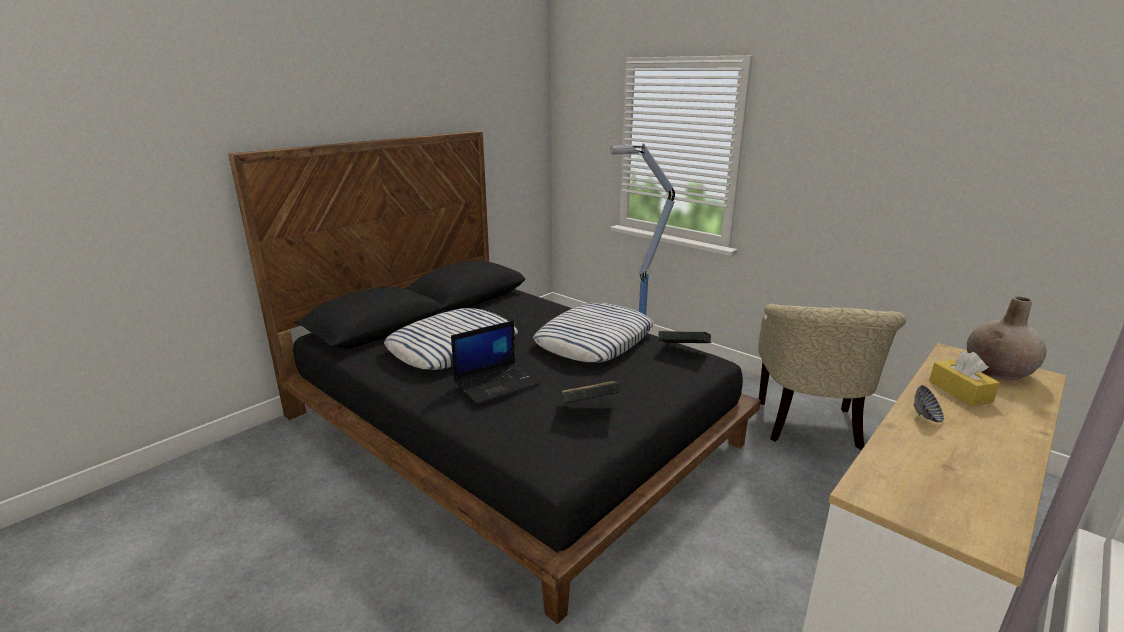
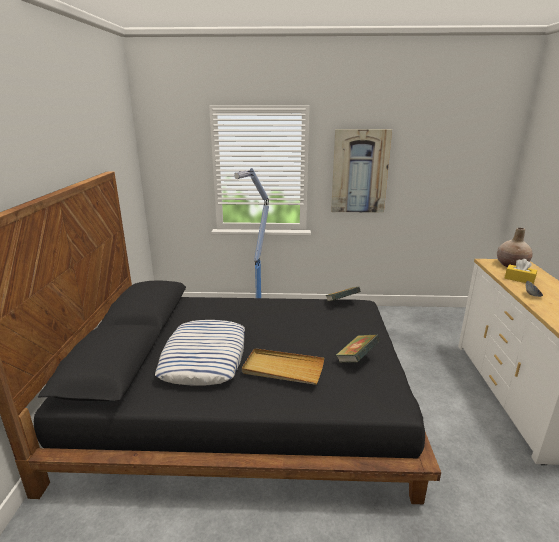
camera: 40 degrees left, 0 degrees up
(497, 383) = (283, 369): laptop -> beige tray
(594, 340) = (287, 315): pillow -> none
(810, 427) = (388, 324): beige armchair -> none
(820, 165) = (359, 171): none -> picture

